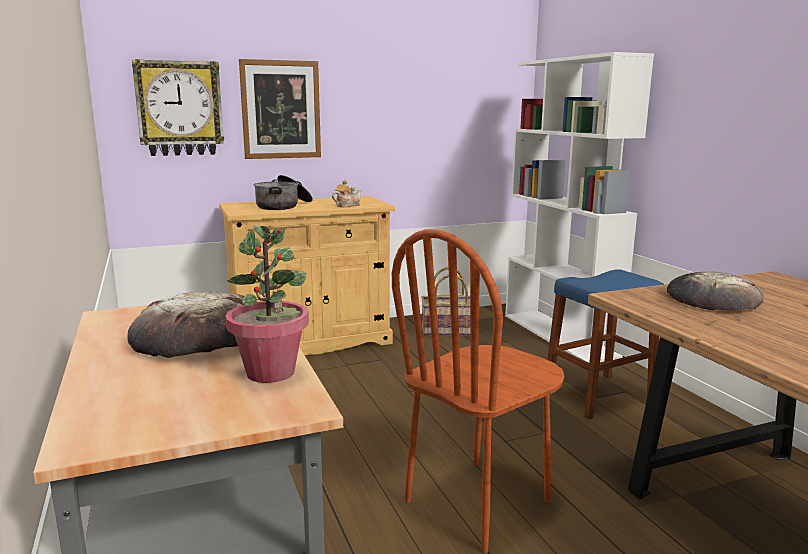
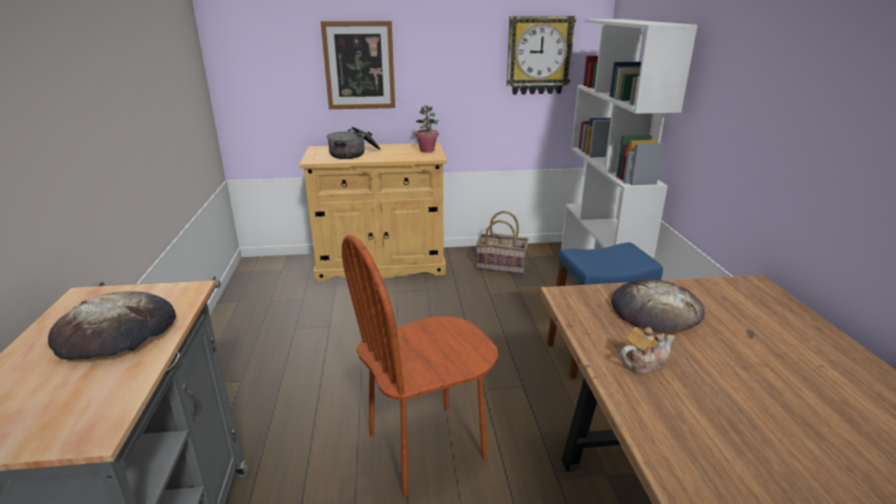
camera: 15 degrees right, 10 degrees up
(179, 108) = (273, 66): wall clock -> wall clock (538, 55)
(271, 372) = (117, 387): potted plant -> potted plant (427, 150)
(347, 205) = (406, 156): teapot -> teapot (643, 363)

